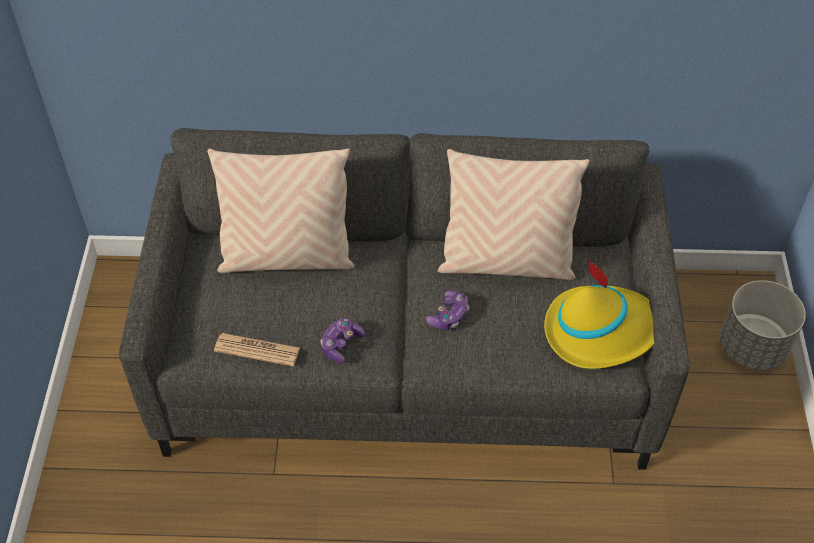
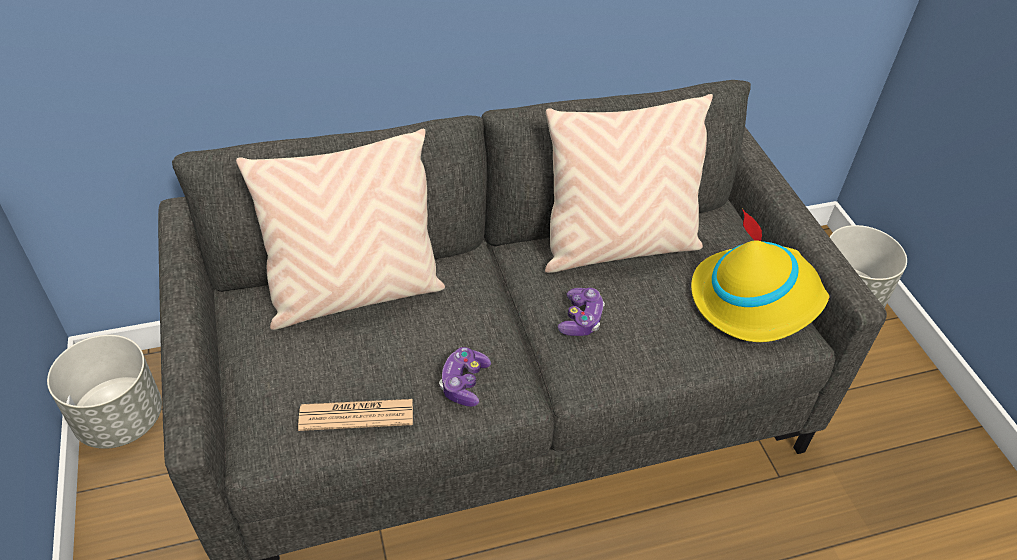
camera: 20 degrees left, 5 degrees down
(113, 308) = (120, 419): none -> grey planter

